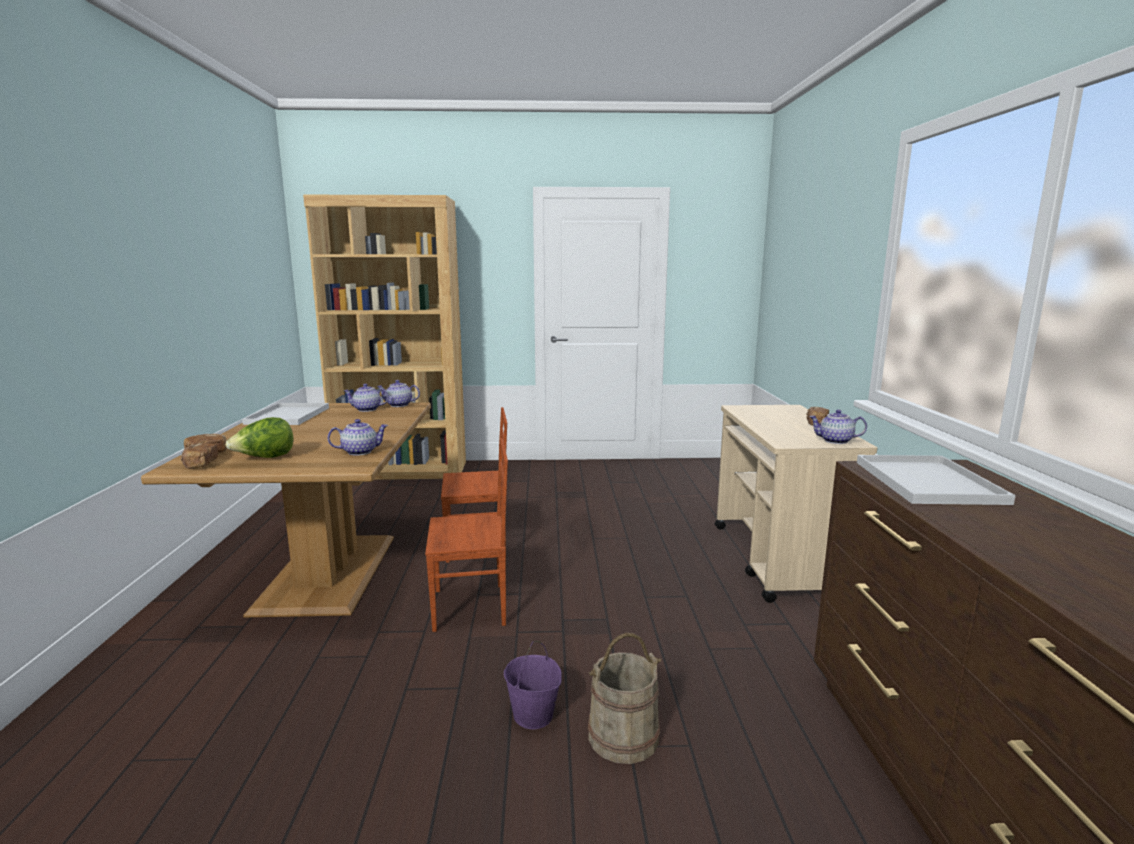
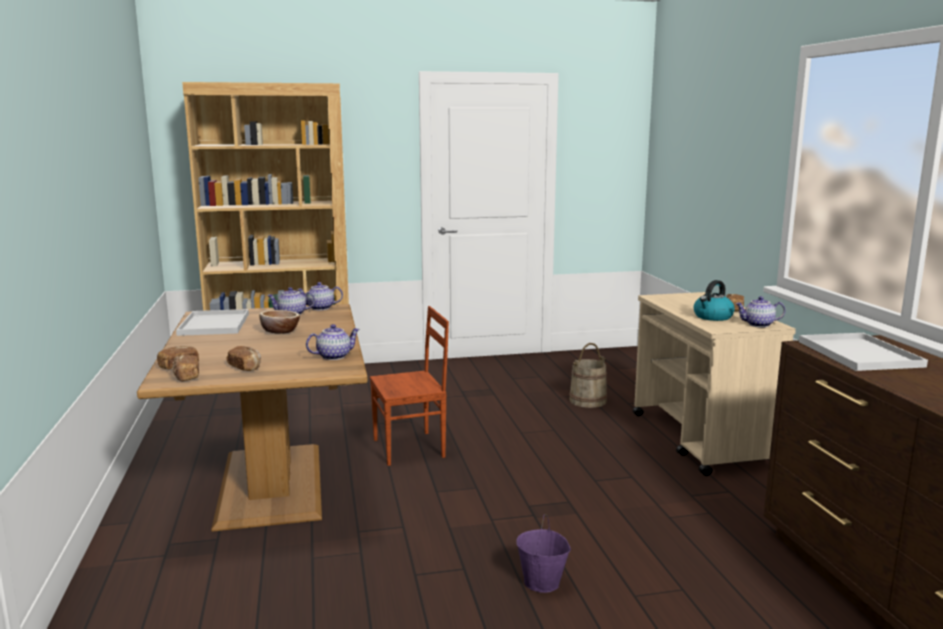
camera: 10 degrees left, 0 degrees up
(265, 458) = (245, 367): lettuce -> bread
(338, 425) = (280, 331): none -> bowl
(471, 607) = (436, 503): brown chair -> none
(623, 735) = (625, 588): beige bucket -> beige bucket (587, 400)
(787, 430) = (712, 317): none -> kettle

